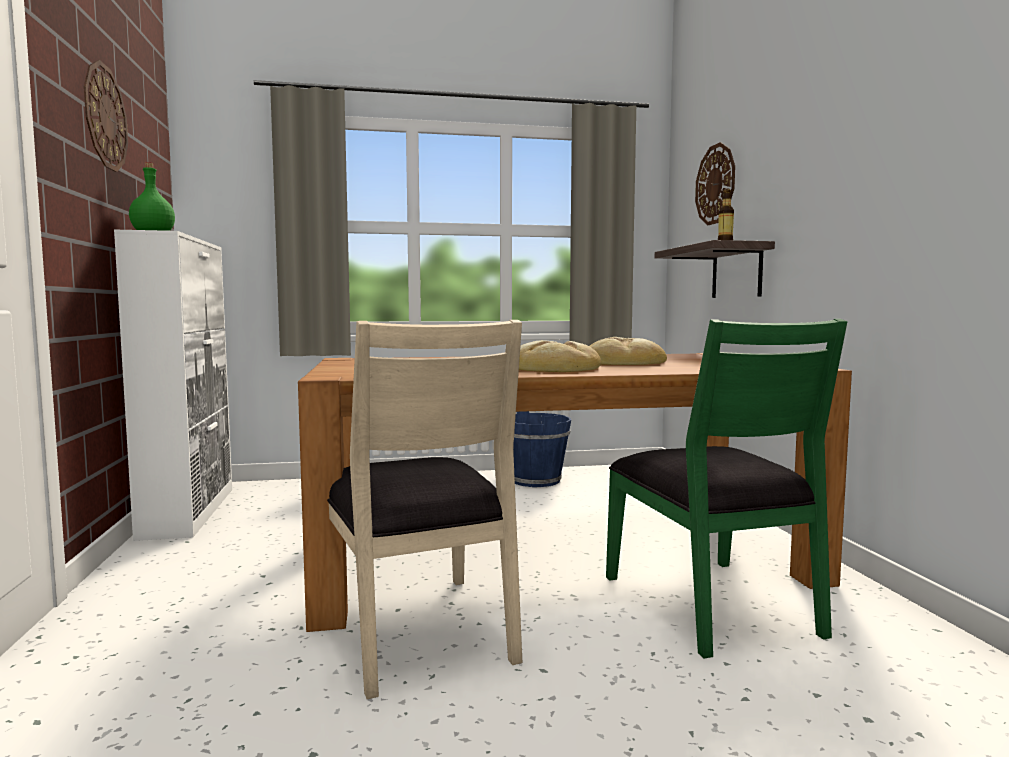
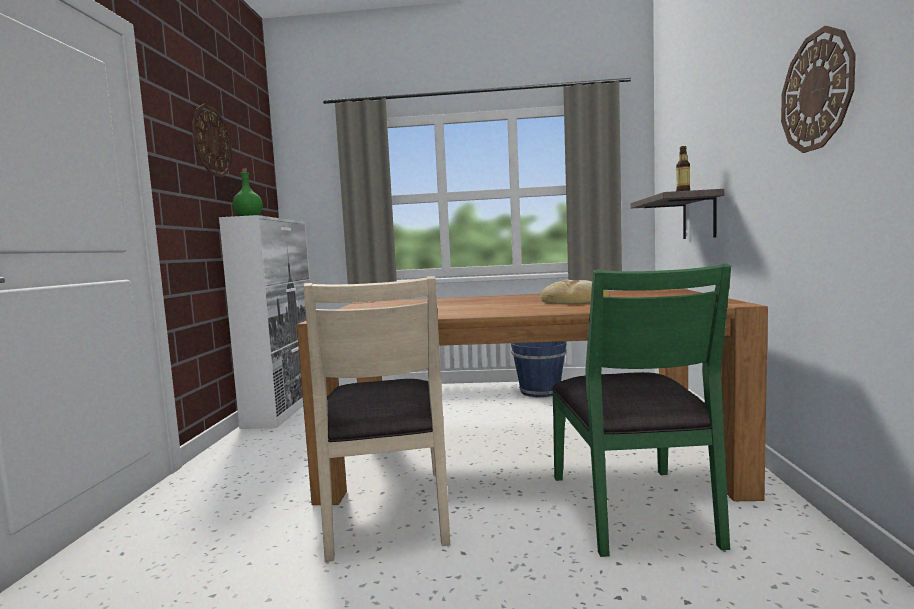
camera: 15 degrees right, 0 degrees up
(553, 368) = (503, 308): bread -> none
(715, 184) = (683, 141): wall clock -> wall clock (816, 91)

